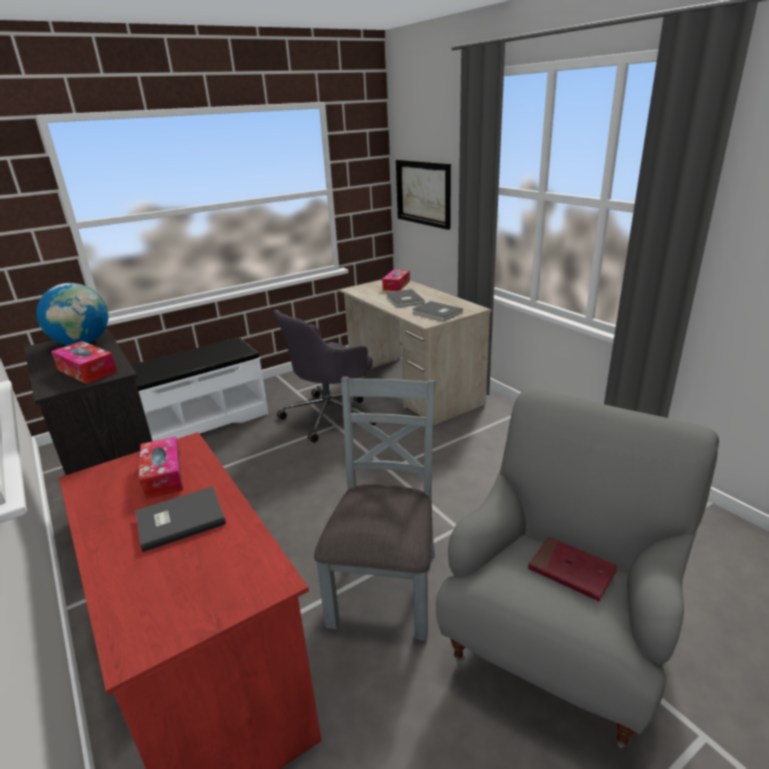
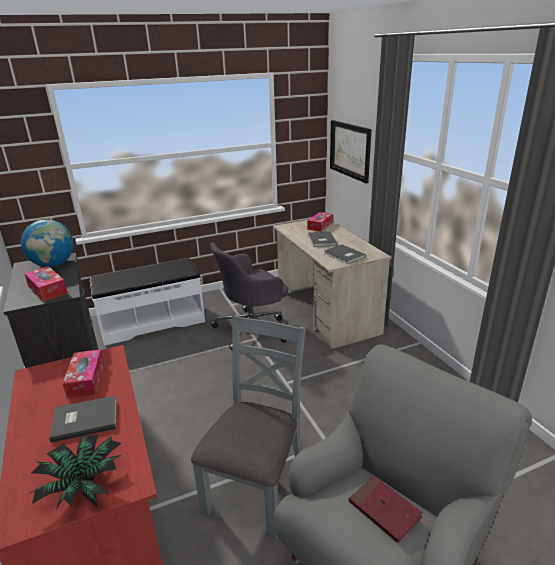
camera: 10 degrees right, 0 degrees up
(208, 592) = (84, 485): none -> potted plant

